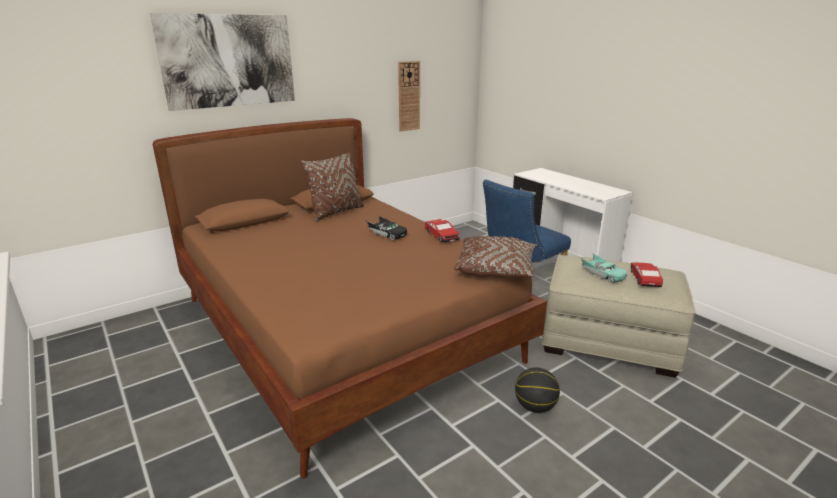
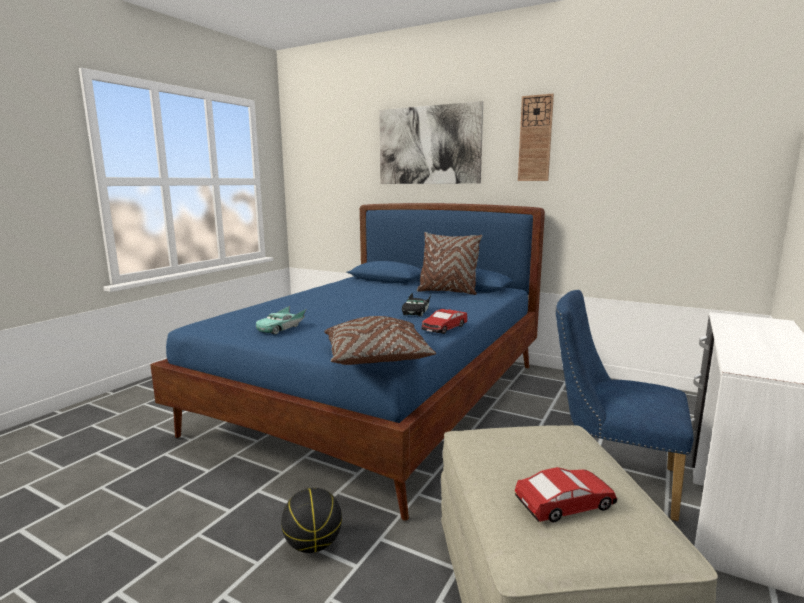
camera: 65 degrees right, 10 degrees down
(343, 330) = (380, 398): brown bed -> blue bed
(408, 96) = (633, 189): wall clock -> wall clock (535, 138)
(603, 275) = (527, 459): turquoise toy car -> turquoise toy car (281, 328)

